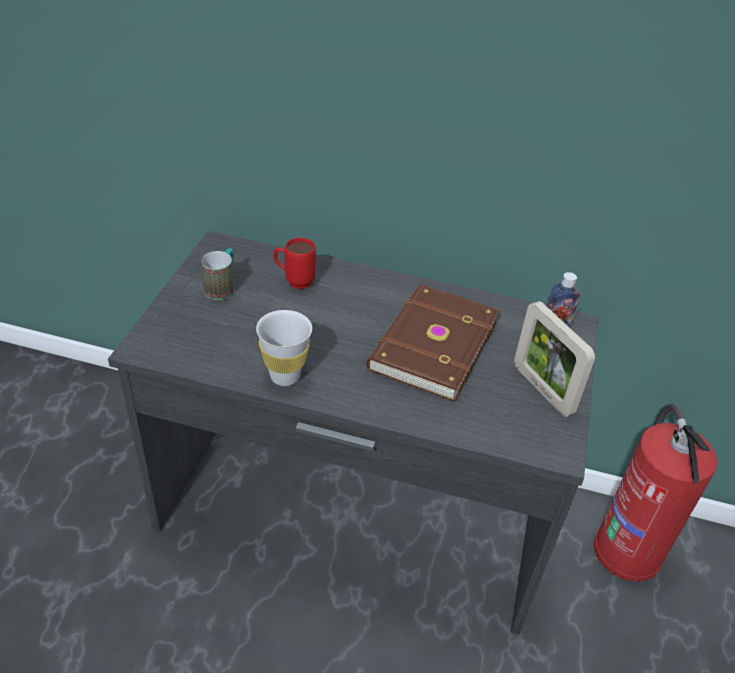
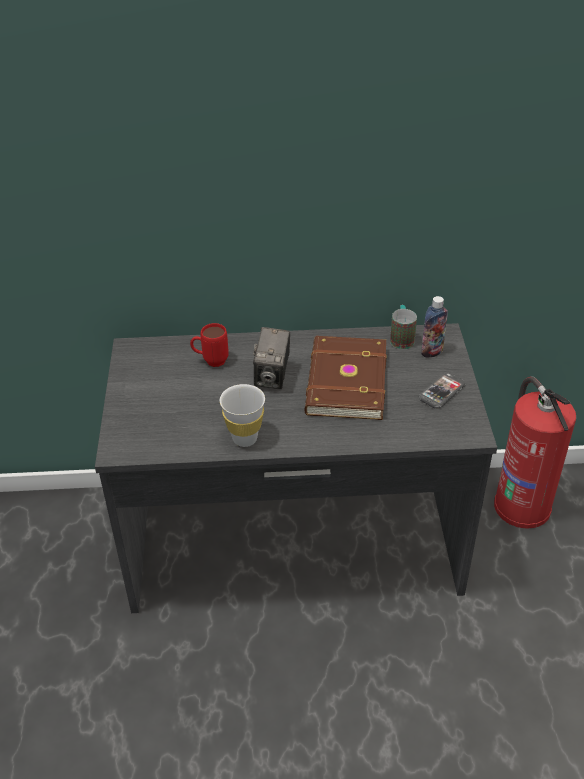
camera: 15 degrees left, 0 degrees up
(222, 287) = (154, 382): mug -> mug (401, 337)
(352, 316) = (272, 377): none -> camera
(542, 390) = (442, 392): picture frame -> phone

